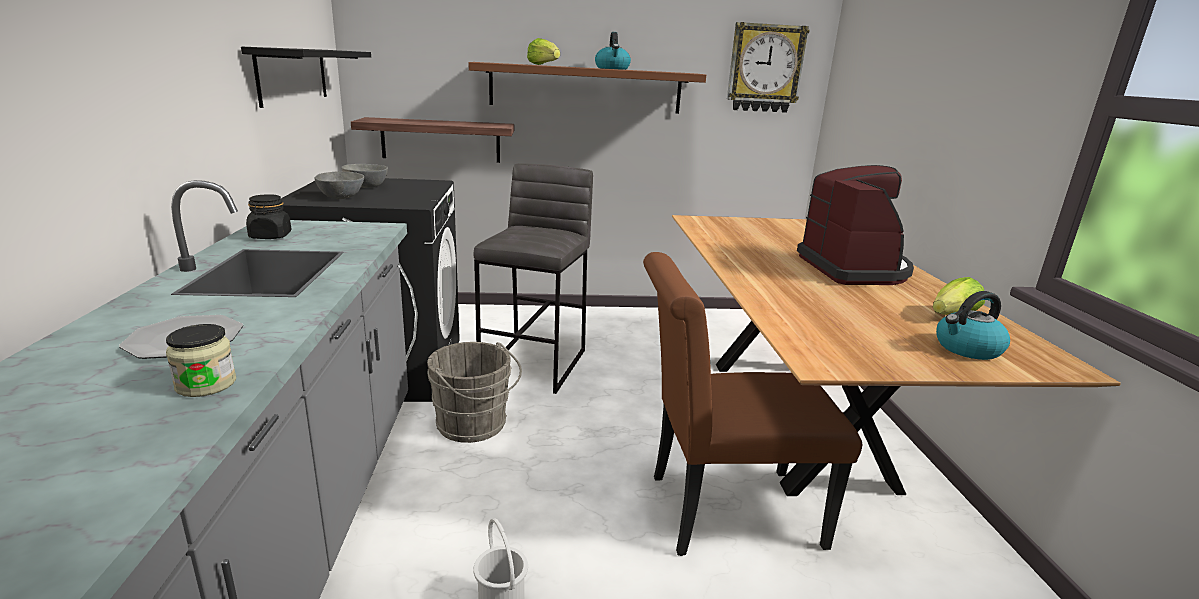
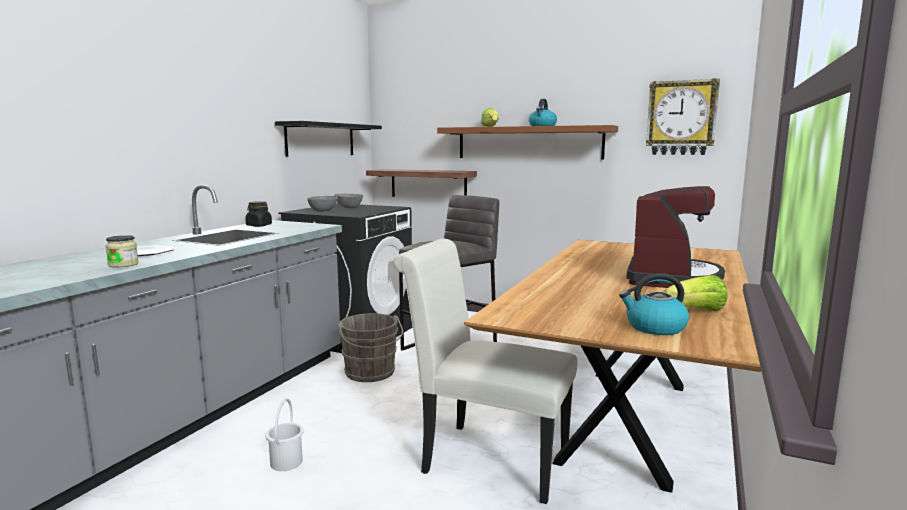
camera: 30 degrees right, 10 degrees down
(722, 511) = (486, 458): brown chair -> white chair

